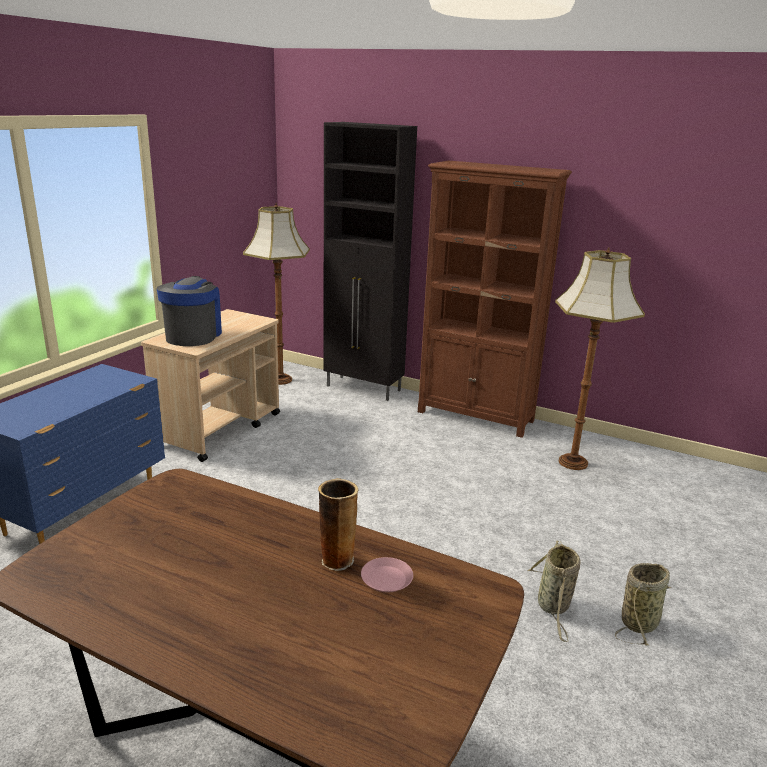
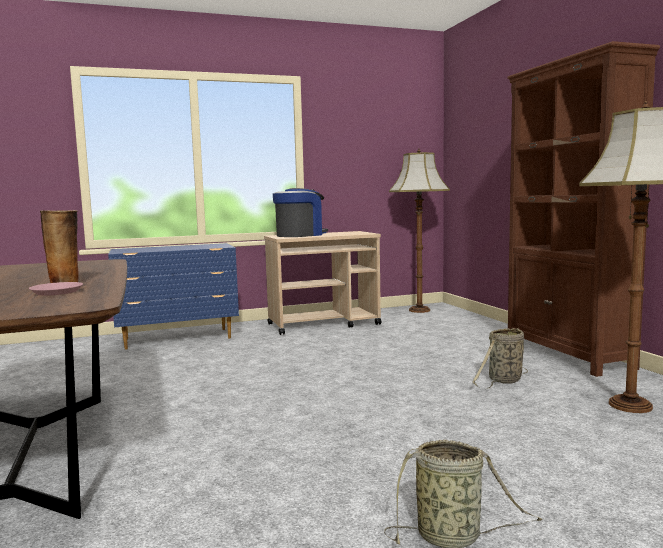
camera: 45 degrees right, 15 degrees down
(364, 388) = (482, 323): black cabinet -> none
(553, 607) = (373, 485): basket -> basket (503, 381)

